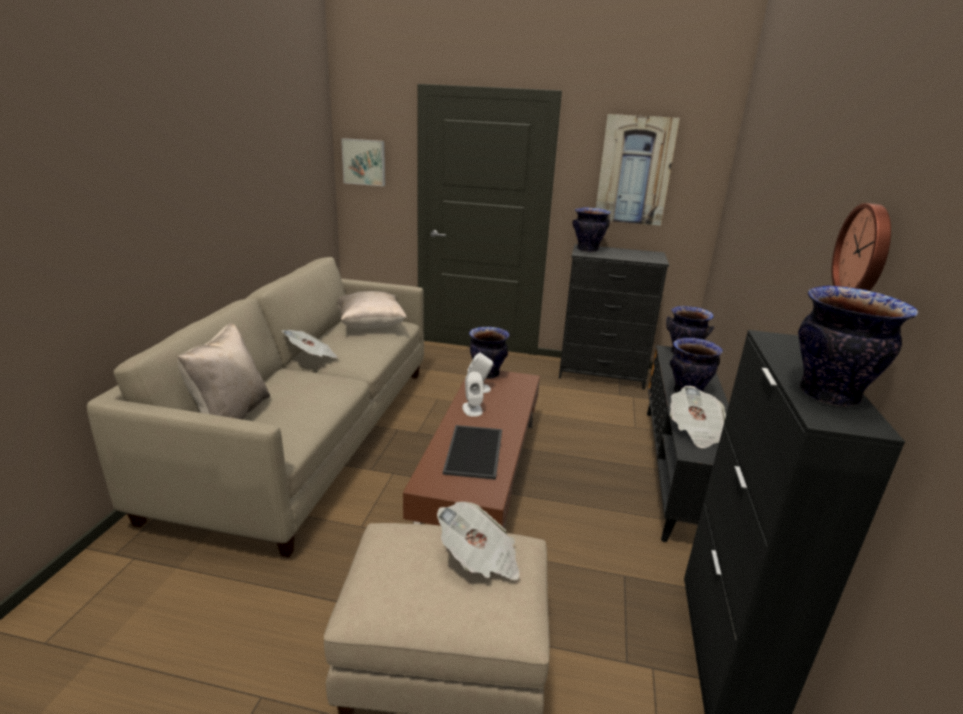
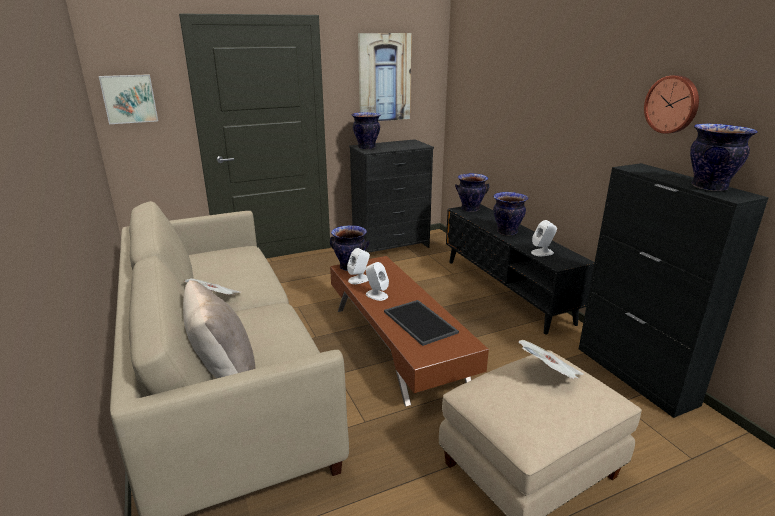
camera: 35 degrees left, 0 degrees up
(370, 326) = (224, 258): beige pillow -> none
(695, 431) = (542, 252): newspaper -> white speaker

